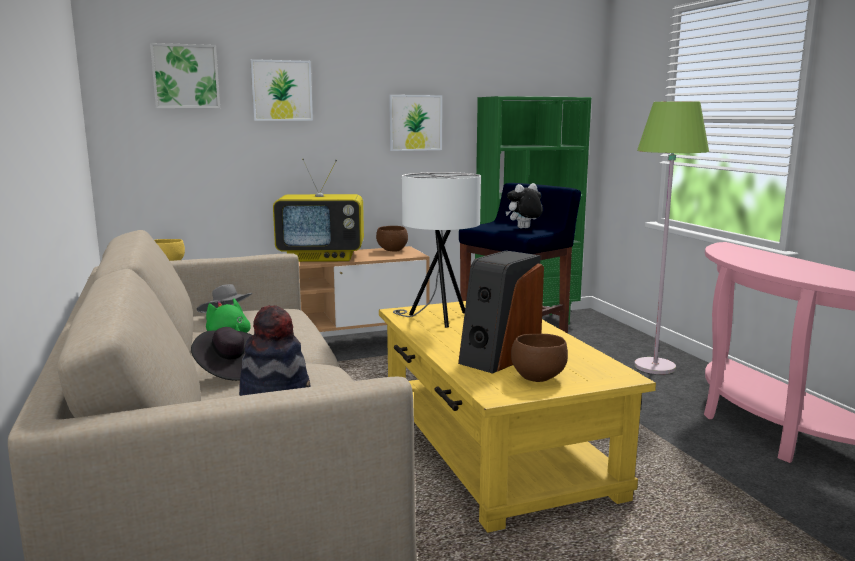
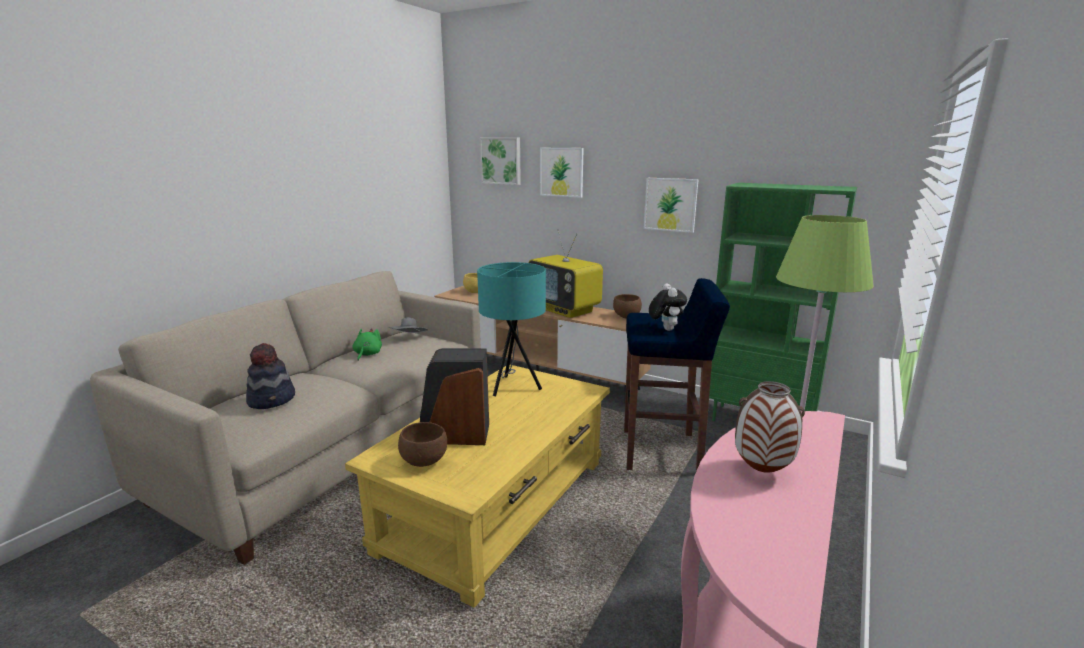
camera: 50 degrees right, 5 degrees up
(229, 370) = (307, 374): black hat -> none
(437, 319) = (513, 387): white table lamp -> turquoise table lamp
(524, 228) = (665, 329): plush toy -> plush toy turned 60 degrees clockwise
(782, 266) = (762, 471): none -> vase

